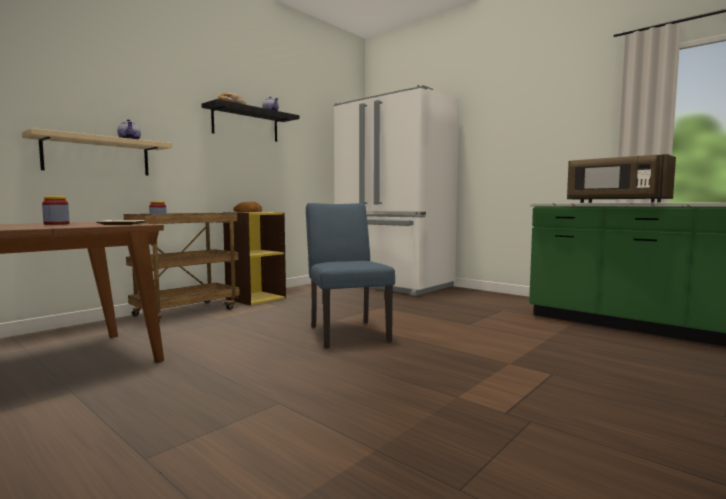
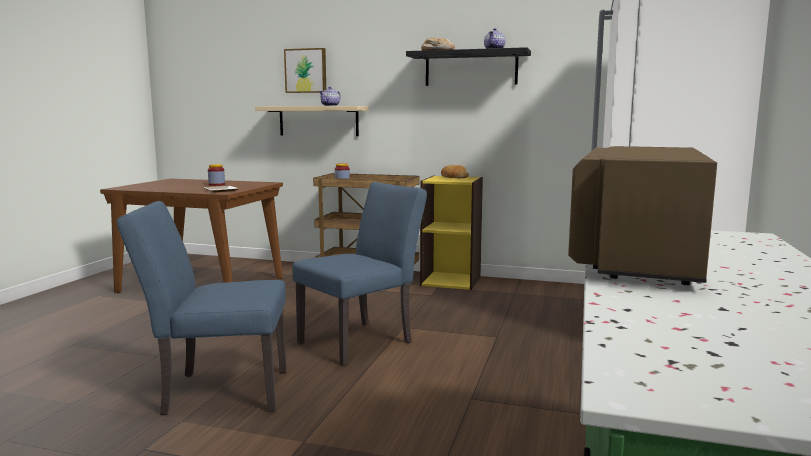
camera: 65 degrees right, 5 degrees up
(78, 96) = (306, 71): none -> picture
(404, 381) = (216, 391): none -> blue chair

